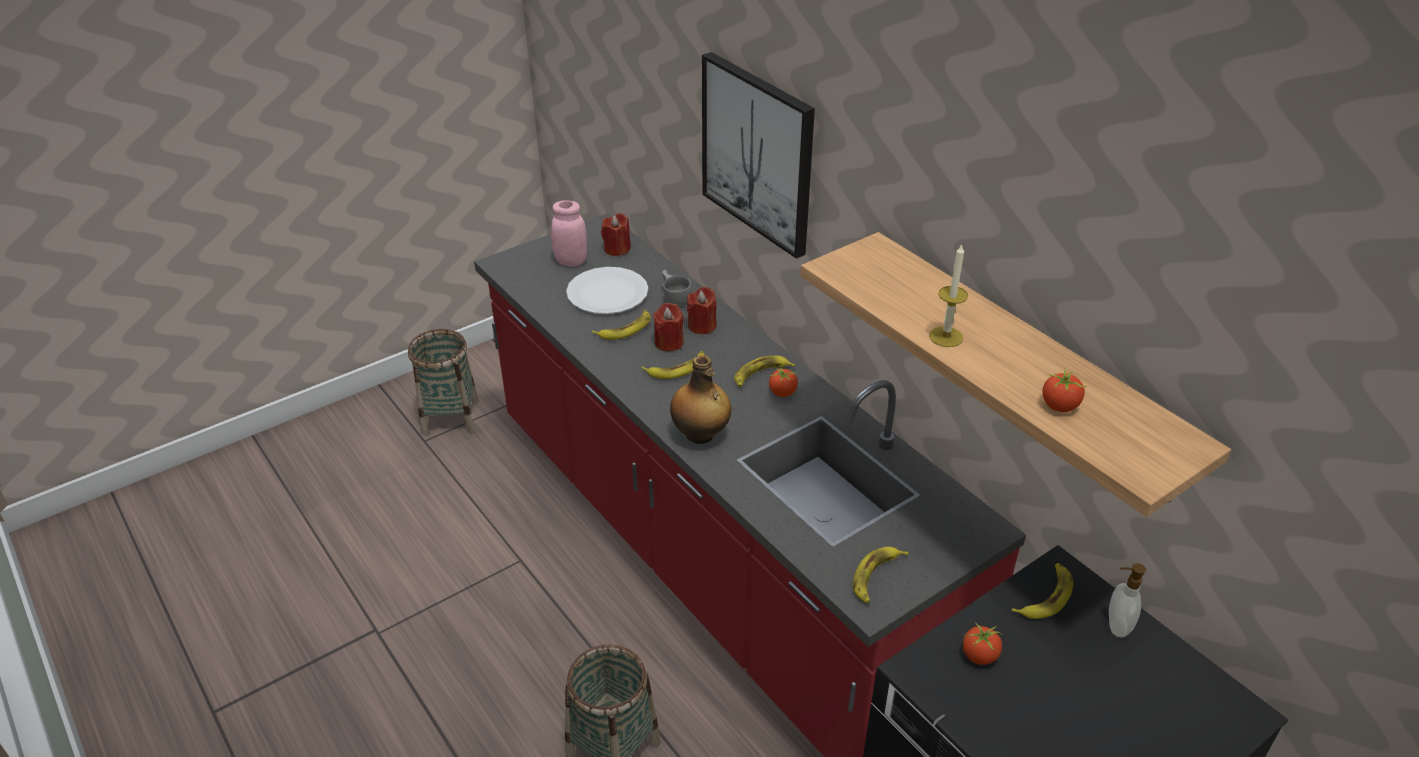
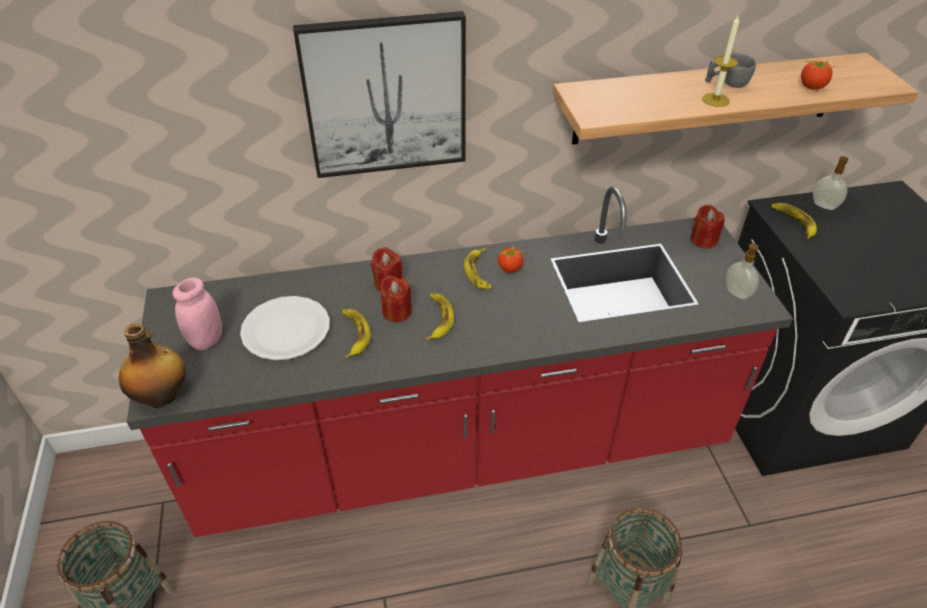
camera: 65 degrees left, 5 degrees up
(617, 249) = (218, 301): red candle -> red candle (703, 240)
(675, 298) = (334, 287): grey cup -> grey cup (726, 83)
(700, 435) = (537, 333): bottle -> bottle (163, 397)
(876, 577) = (736, 293): banana -> soap dispenser
(979, 656) = (841, 268): tomato -> none

